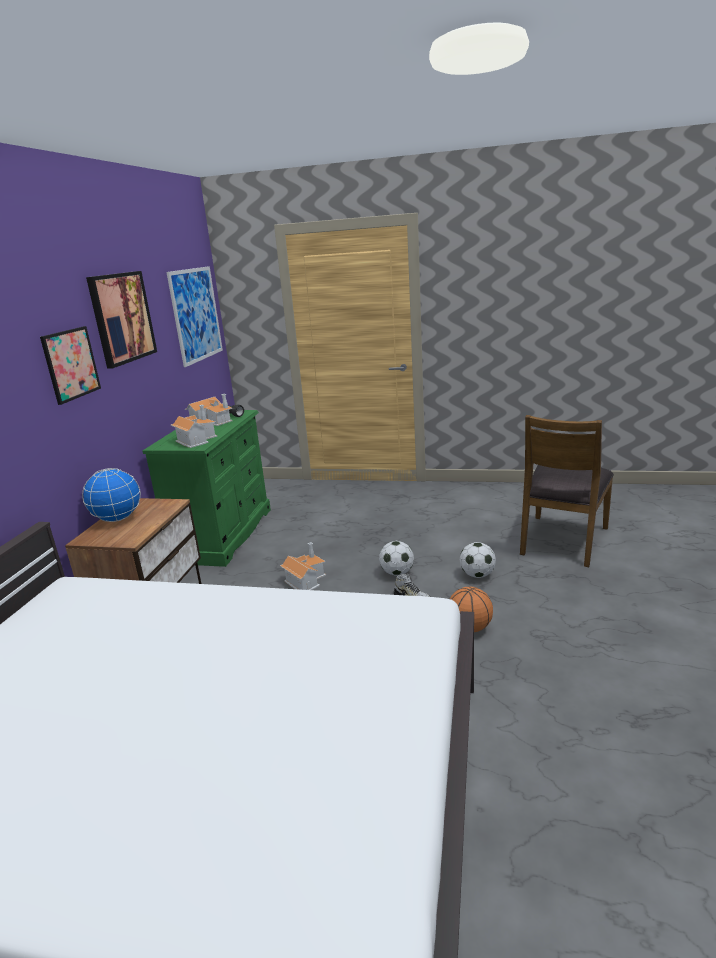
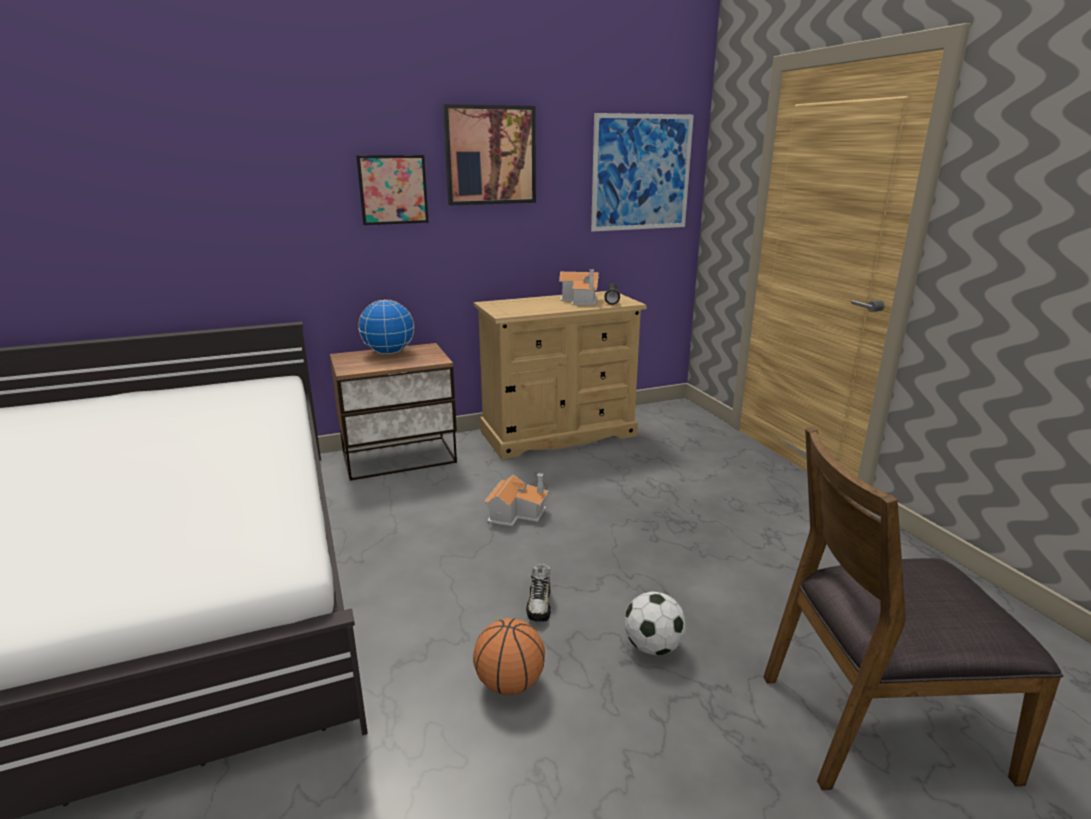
camera: 55 degrees right, 0 degrees up
(196, 439) = (522, 309): toy house -> none
(224, 534) = (558, 433): green dresser -> beige dresser
(397, 573) = (590, 571): football -> none

